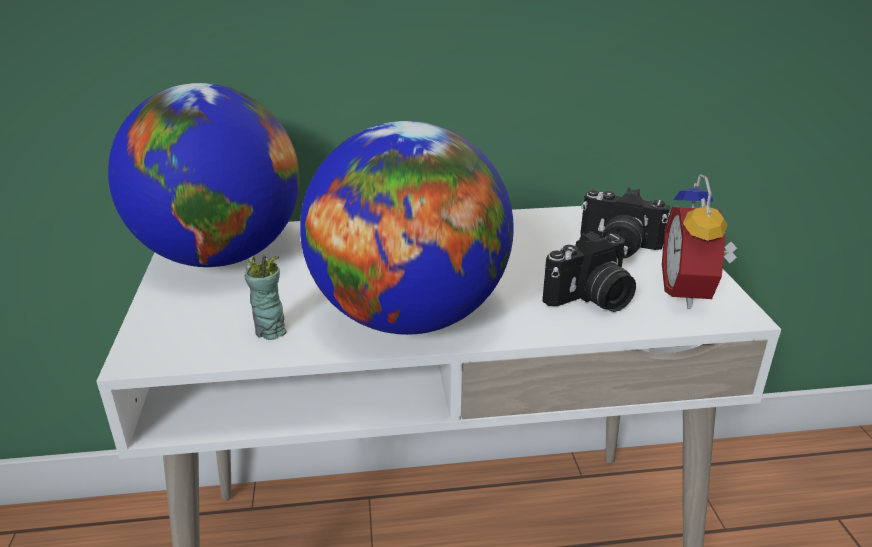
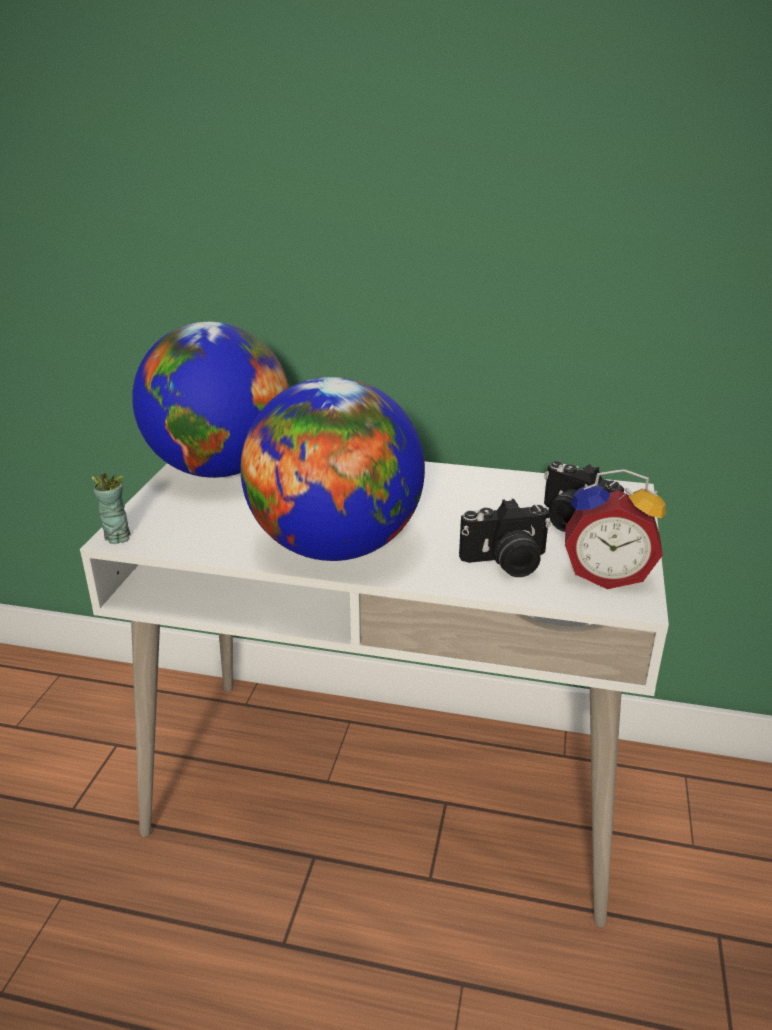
camera: 20 degrees right, 0 degrees up
(270, 331) = (220, 537): cup -> cup (117, 537)
(690, 293) = (606, 575): alarm clock -> alarm clock turned 105 degrees counterclockwise

